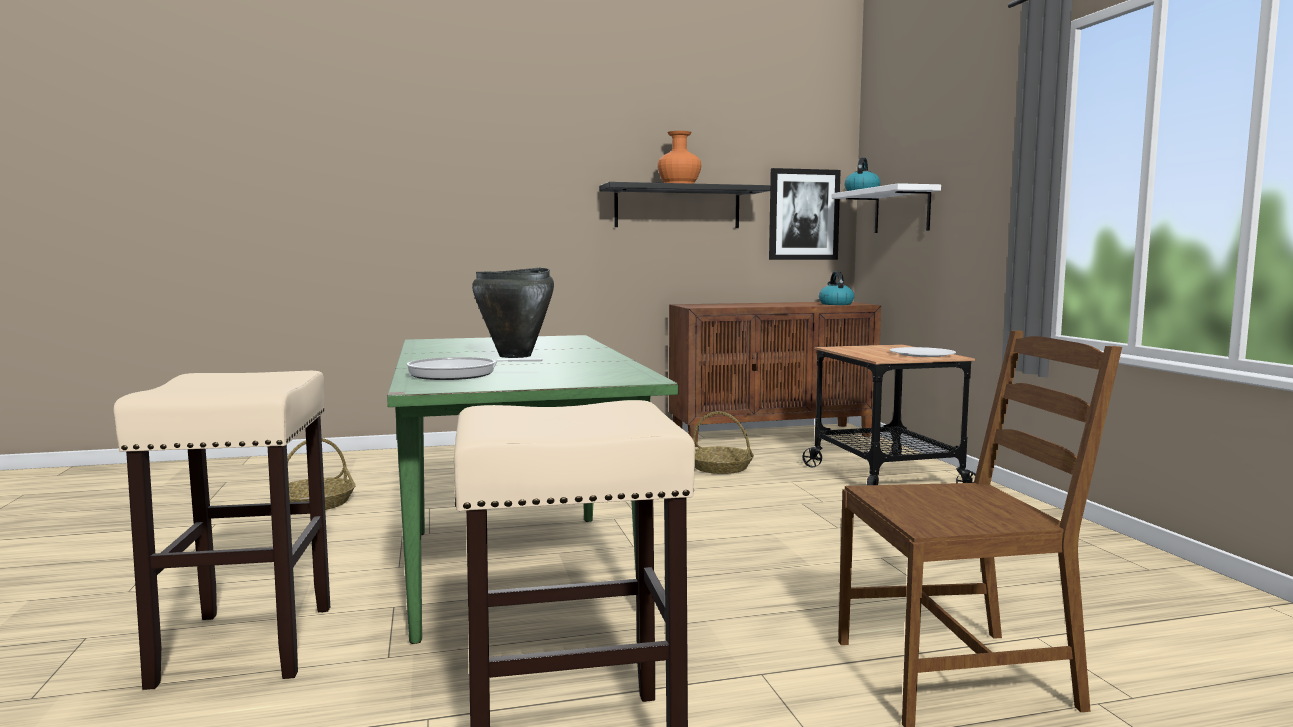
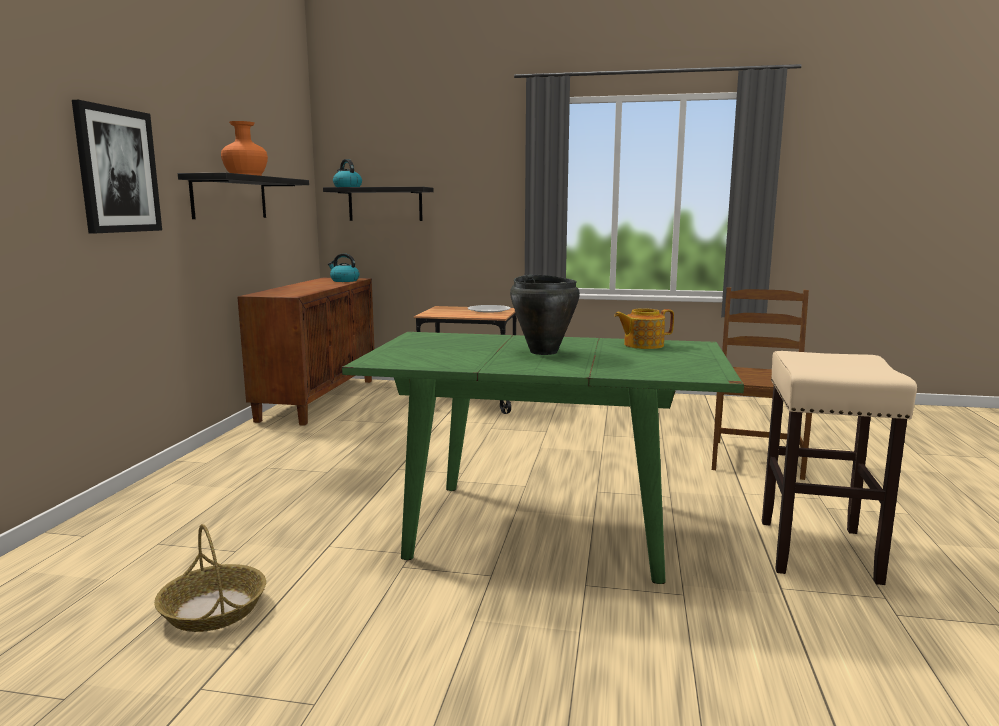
camera: 65 degrees left, 5 degrees up
(246, 643) = (630, 659): beige stool -> none
(458, 374) = (647, 367): frying pan -> none
(600, 369) = (642, 345): none -> teapot
(719, 467) = (377, 429): basket -> none
(803, 214) = (295, 204): picture -> picture (117, 170)
(902, 210) = (385, 204): white shelf -> black shelf

